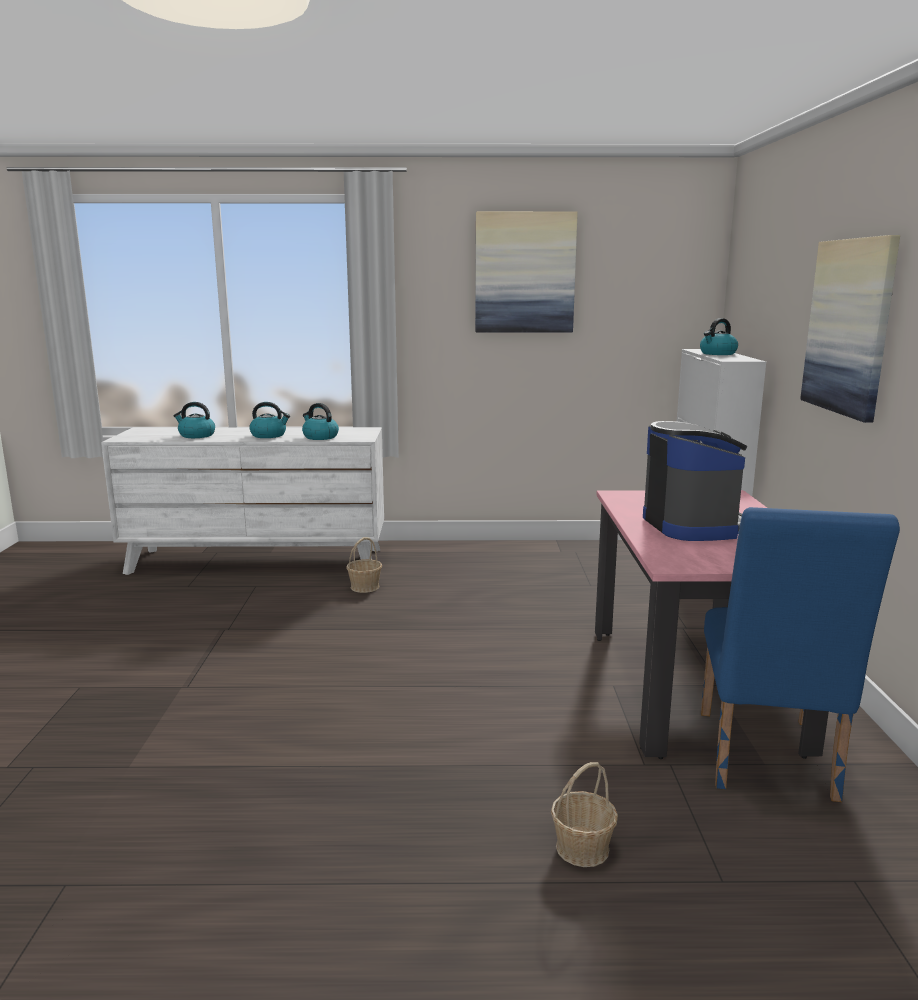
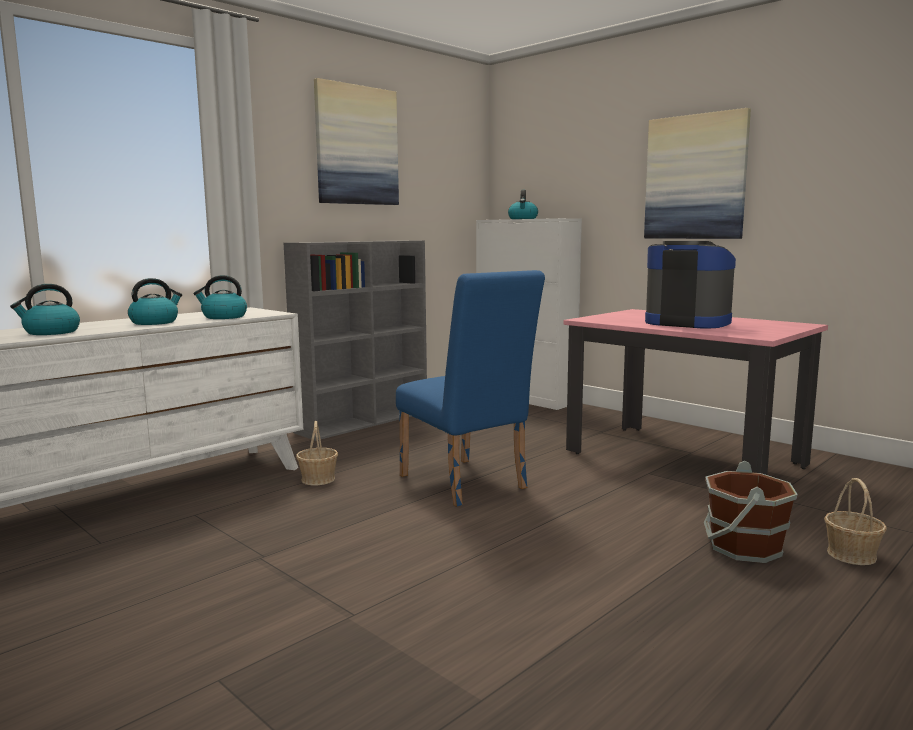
camera: 45 degrees left, 5 degrees down
(502, 547) = (364, 421): none -> grey bookcase
(507, 785) = (743, 547): none -> brown bucket
(765, 761) = (797, 477): blue chair -> blue chair (467, 484)

